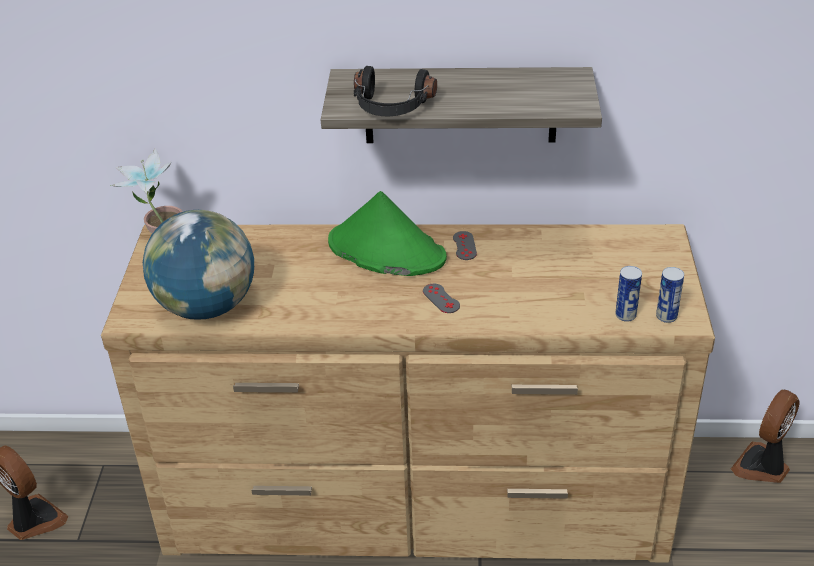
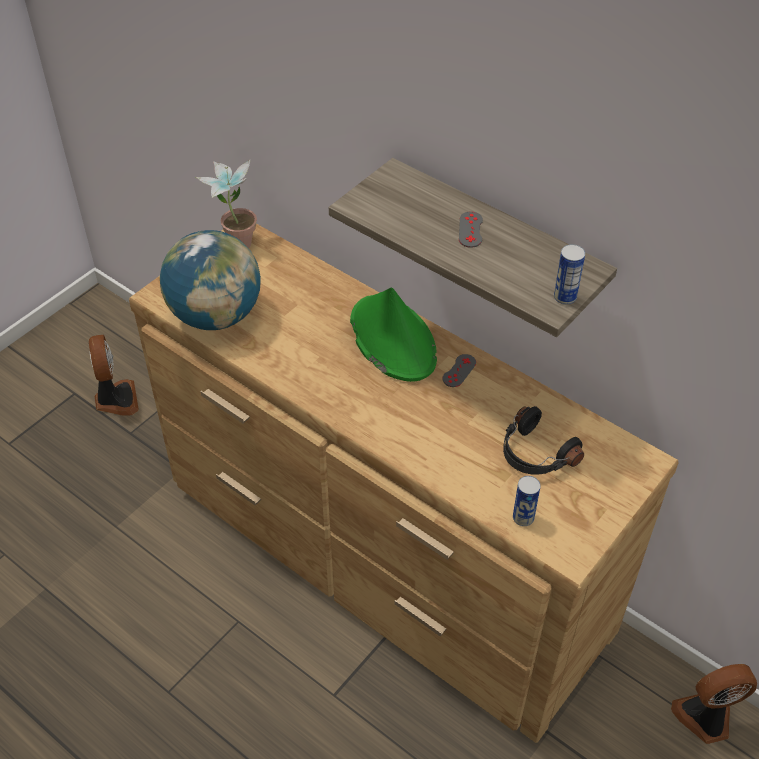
camera: 35 degrees right, 10 degrees up
(391, 107) = (394, 224): black headphones -> black headphones (535, 454)
(441, 298) = (389, 410): grey game controller -> grey game controller (470, 229)
(666, 316) = (557, 541): can -> can (565, 297)

